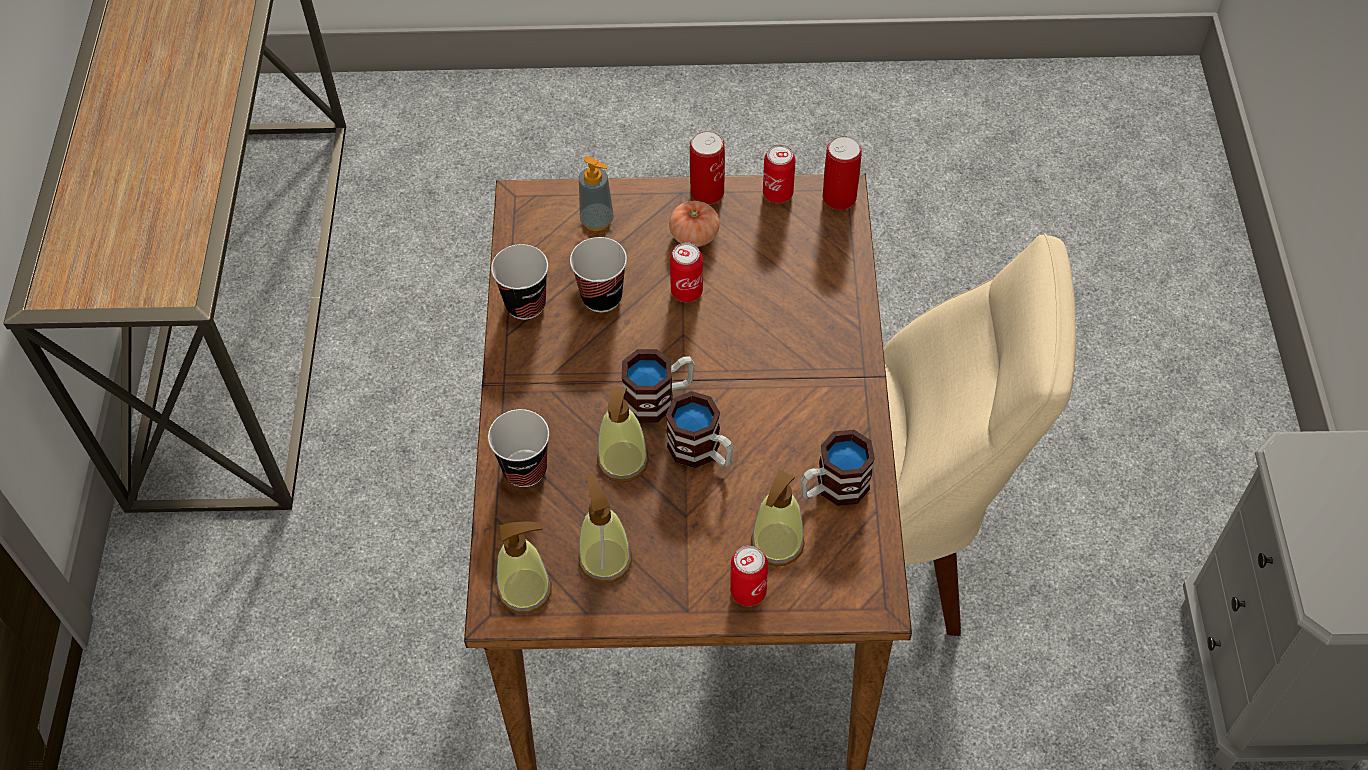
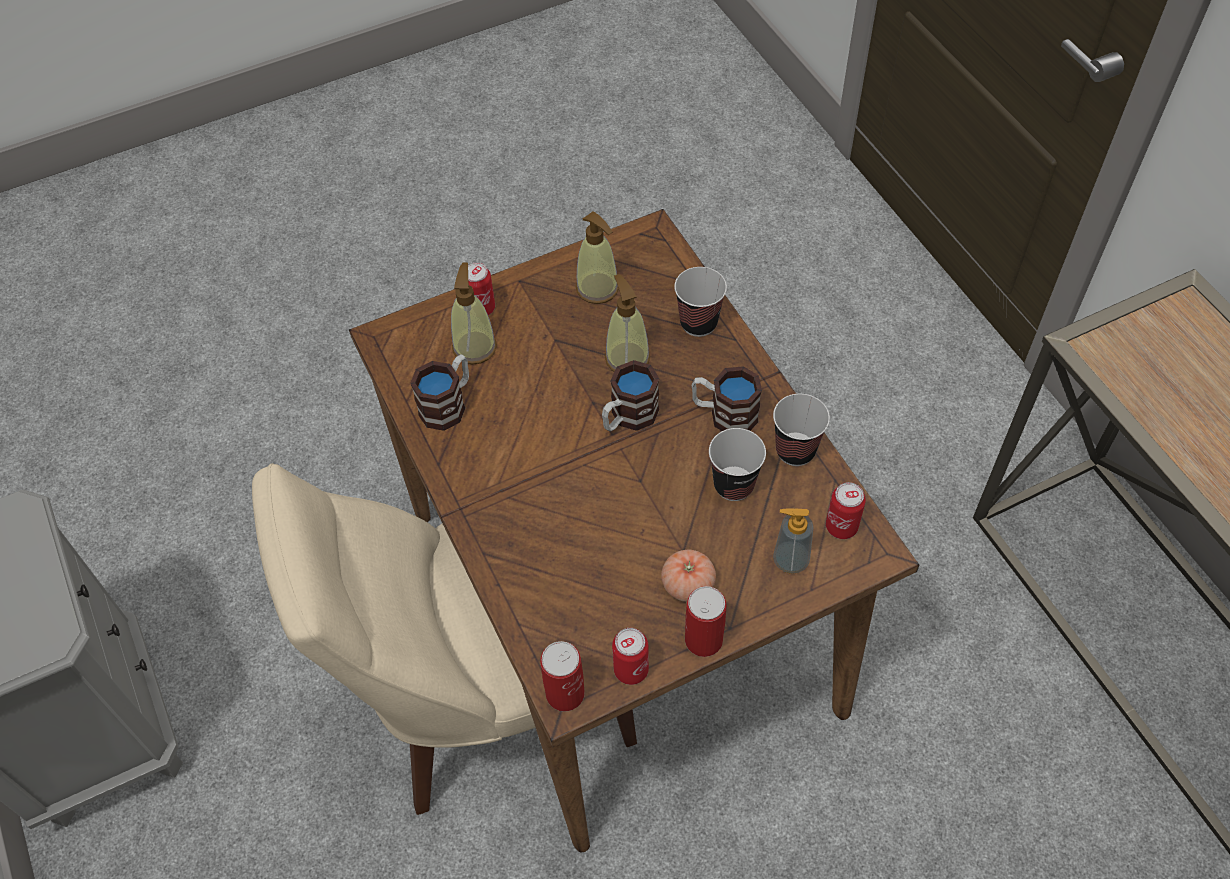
camera: 155 degrees right, 0 degrees up
(525, 590) = (642, 249): soap dispenser -> none
(686, 291) = (661, 522): can -> can (841, 527)
(702, 452) = (568, 390): mug -> mug (724, 414)

